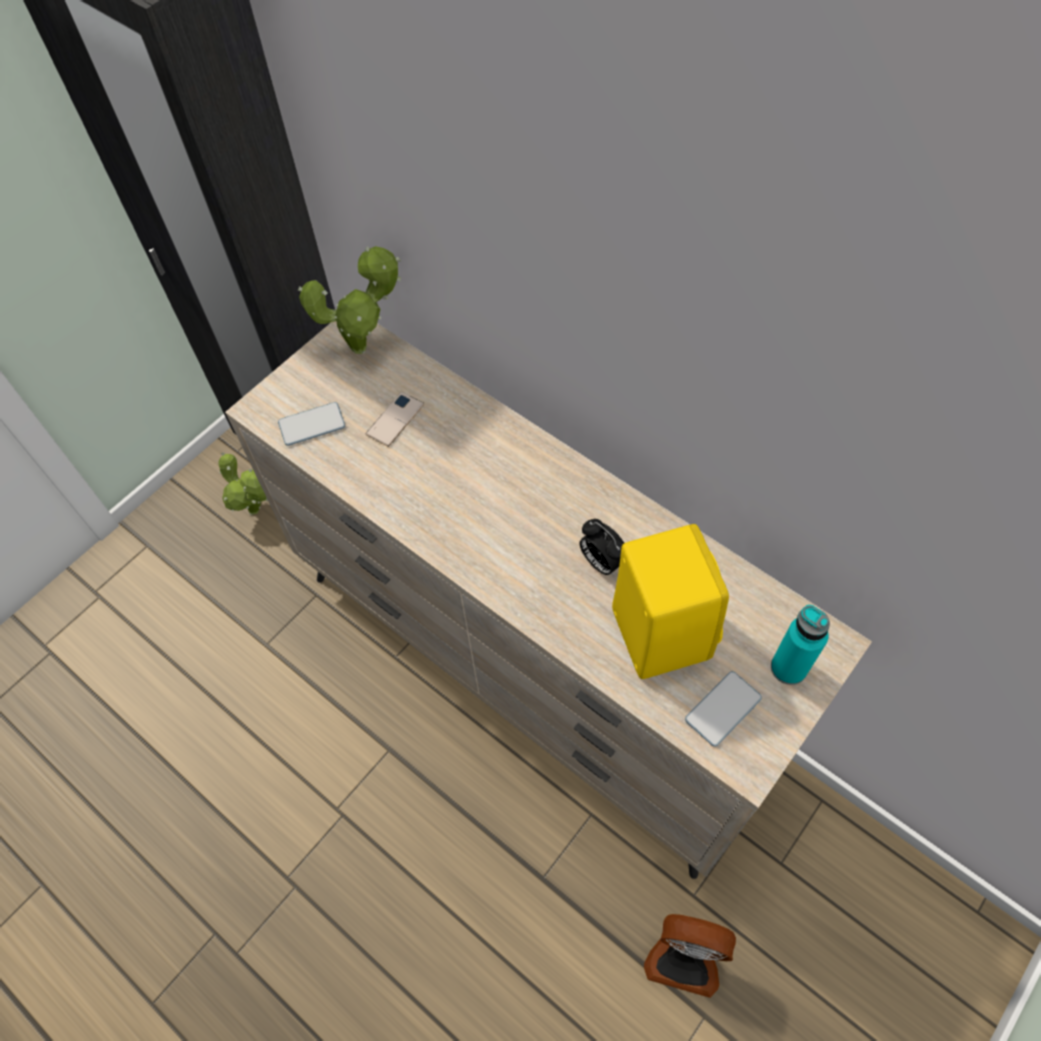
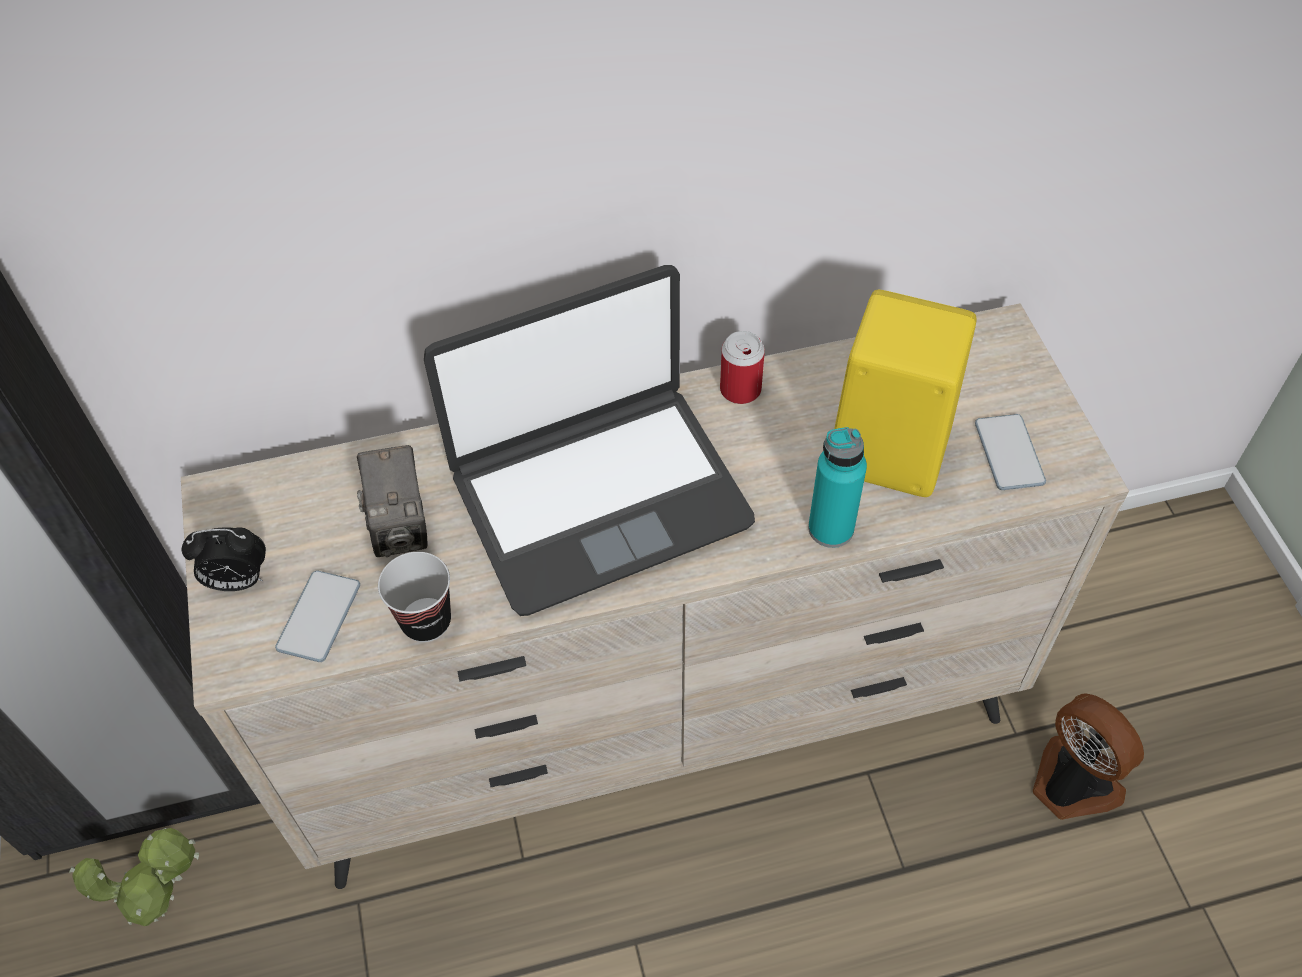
camera: 55 degrees left, 5 degrees down
(344, 473) = (426, 621): none -> cup
(365, 346) = (260, 496): potted plant -> none
(395, 419) = (401, 526): phone -> camera
(491, 498) = (599, 497): none -> laptop
(601, 562) = (766, 448): alarm clock -> alarm clock (237, 581)
(636, 519) = (740, 389): none -> can
(684, 955) = (1070, 784): fan -> fan turned 90 degrees counterclockwise
(788, 668) = (1002, 377): turquoise bottle -> turquoise bottle (831, 529)

